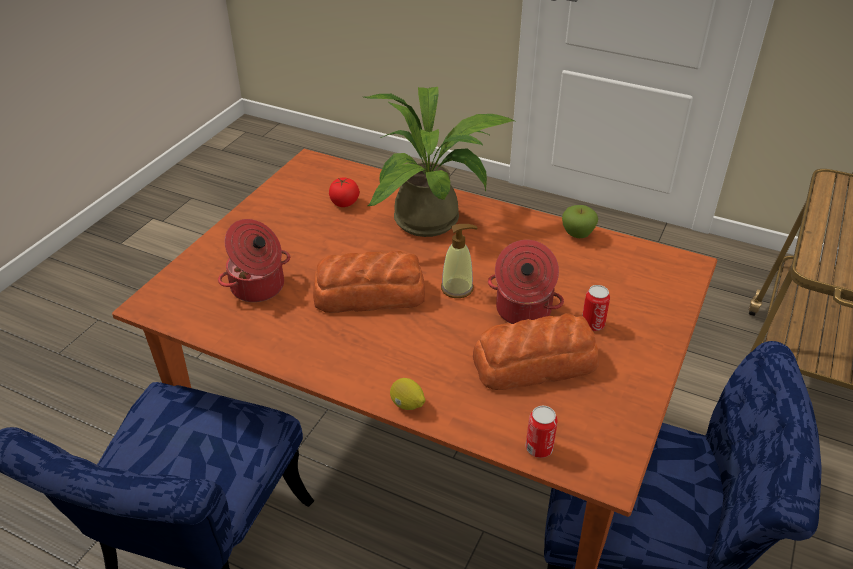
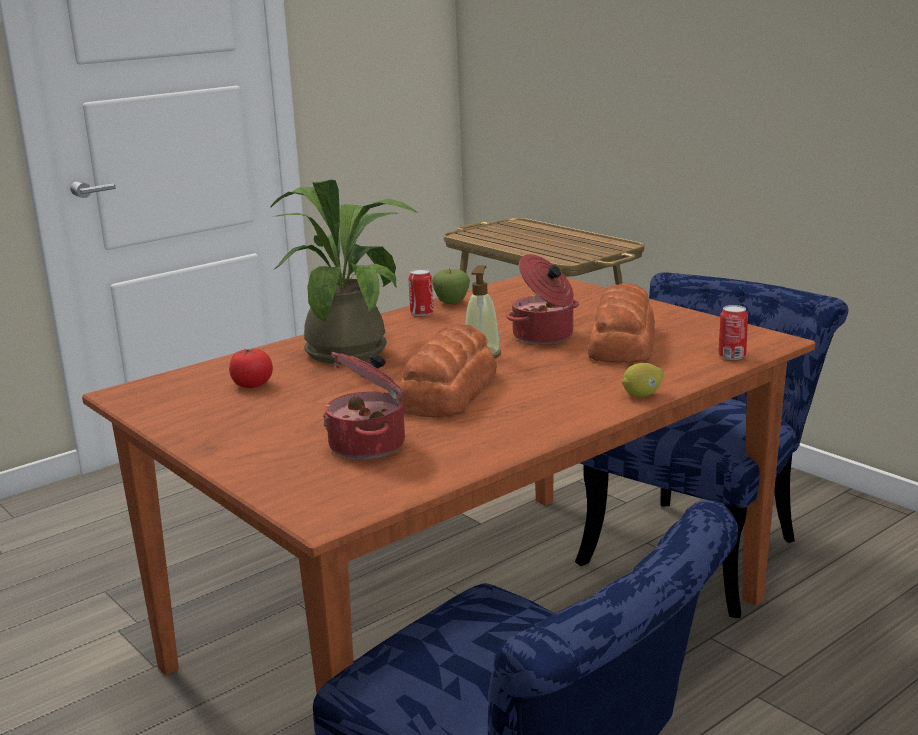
camera: 65 degrees left, 20 degrees down
(592, 324) = (587, 317): can -> can (422, 313)

